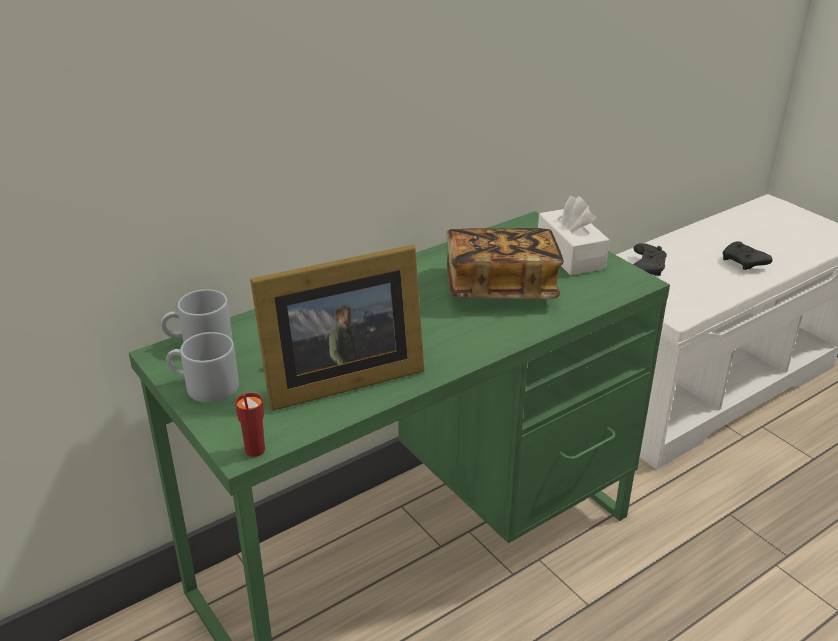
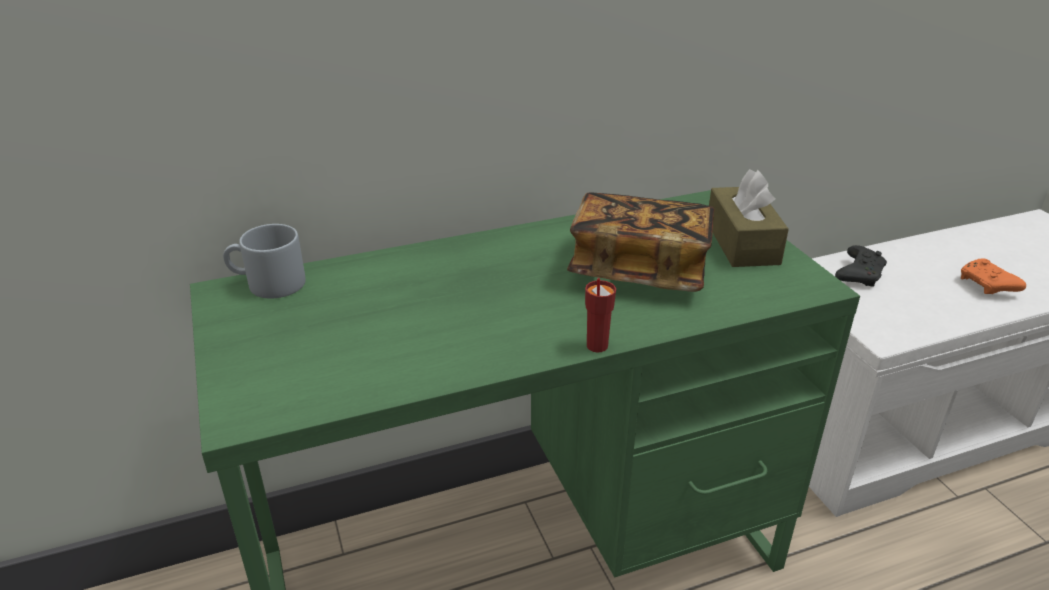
camera: 15 degrees right, 0 degrees up
(203, 387) = (241, 335): grey mug -> none
(254, 450) = (250, 422): red cup -> red cup (596, 346)
(337, 379) = (392, 350): picture frame -> none
(570, 254) = (742, 243): white tissue box -> brown tissue box
(744, 263) = (987, 286): black game controller -> orange game controller

